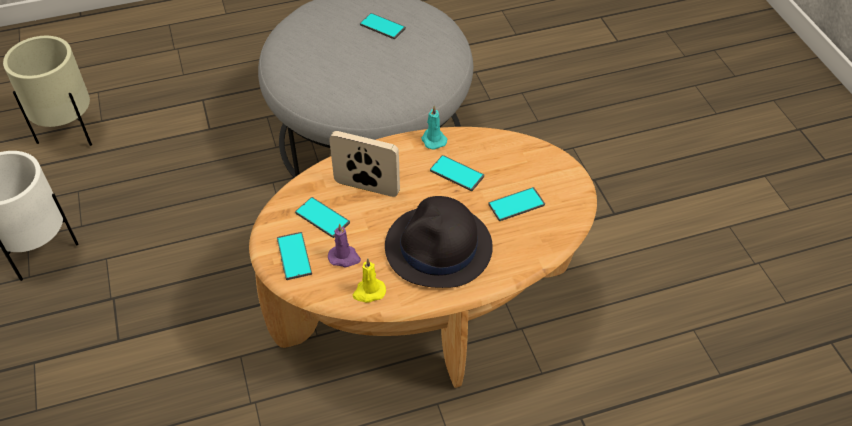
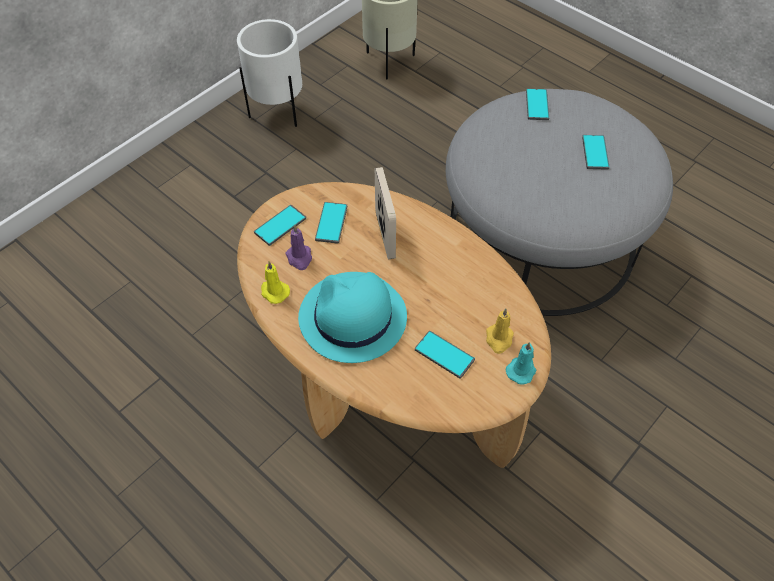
camera: 60 degrees right, 5 degrees up
(433, 139) = (476, 254): turquoise candle -> turquoise candle (521, 370)
(439, 248) = (352, 318): black hat -> turquoise hat
(457, 173) = (448, 291): phone -> phone (537, 105)
(524, 165) = (499, 339): none -> yellow candle

